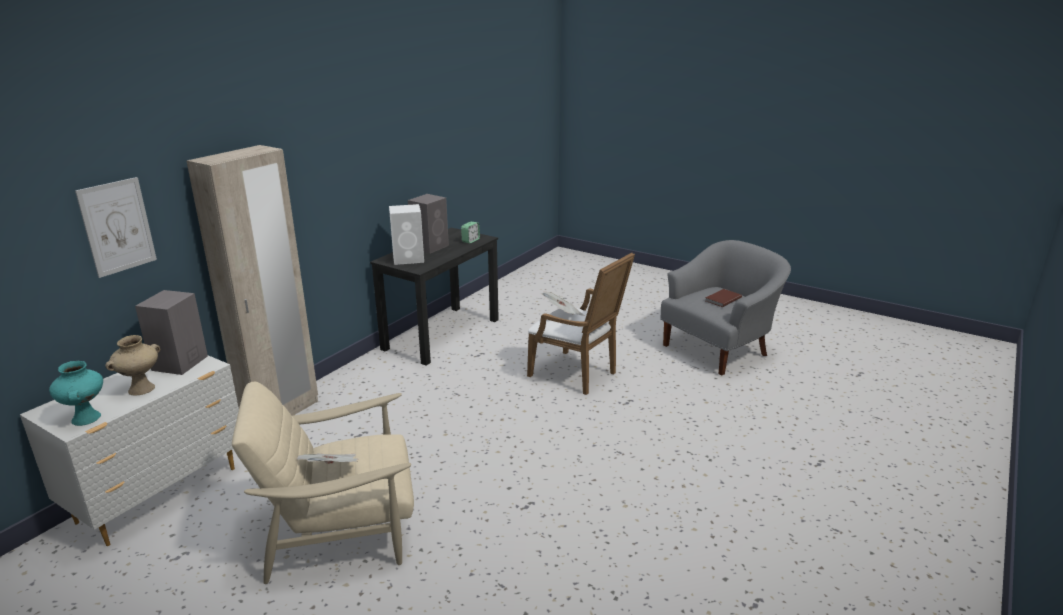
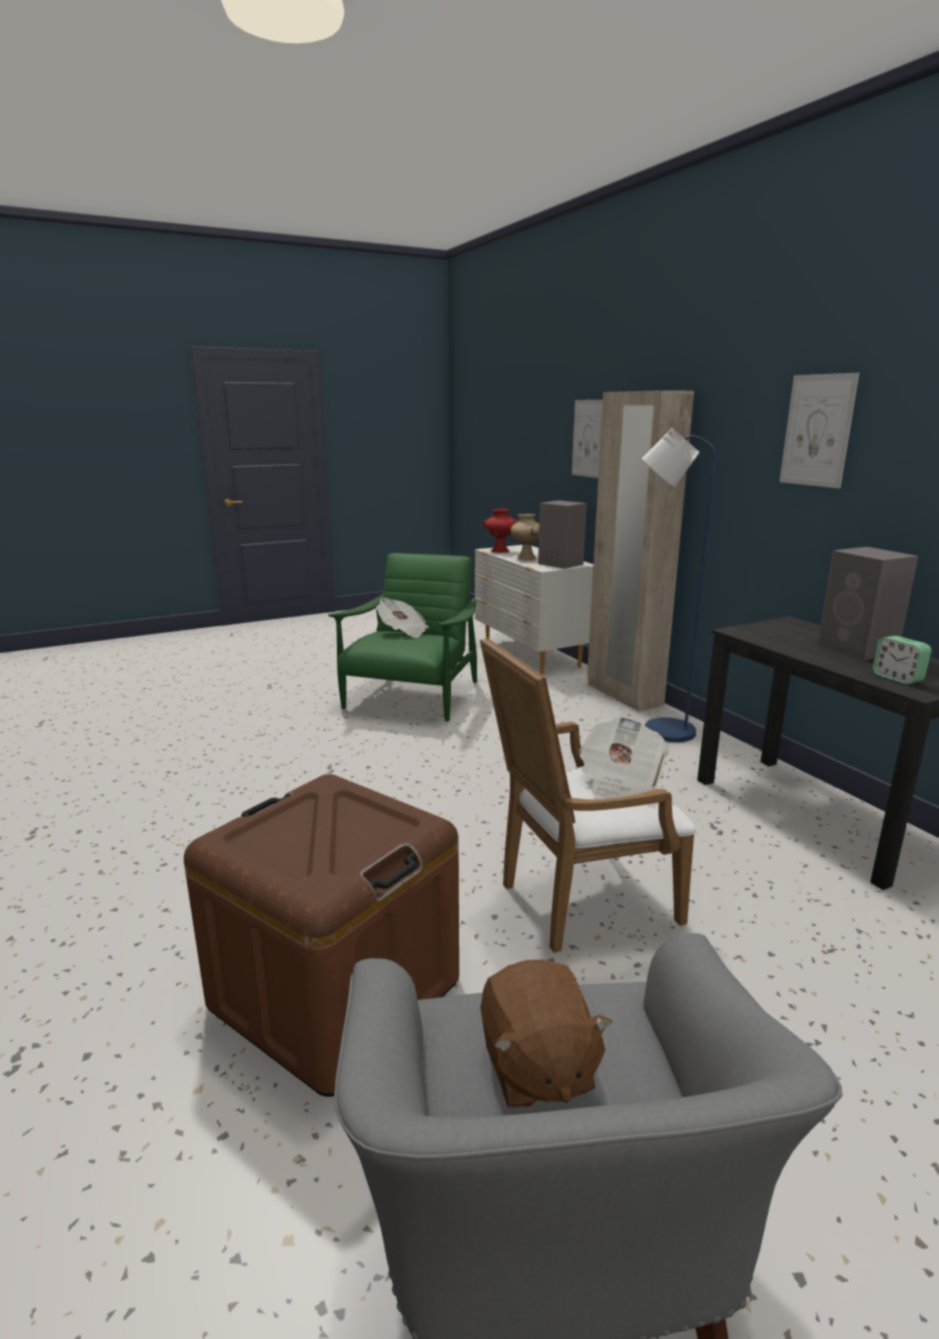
camera: 120 degrees right, 5 degrees down
(87, 418) = (499, 551): turquoise vase -> red vase
(341, 529) = (412, 696): beige armchair -> green armchair
(350, 150) = (817, 430): none -> picture
(353, 387) = (659, 730): none -> blue floor lamp
(409, 259) = (792, 632): white speaker -> none
(695, 409) = (335, 992): none -> brown storage box
(722, 299) = (536, 1067): brown book -> brown plush toy

